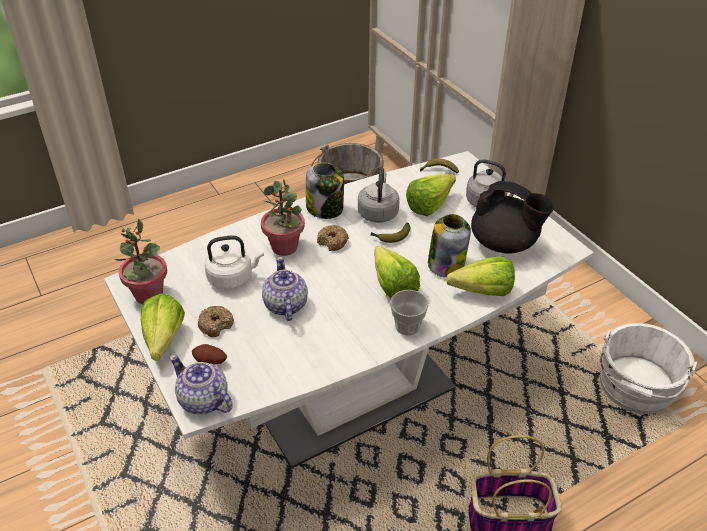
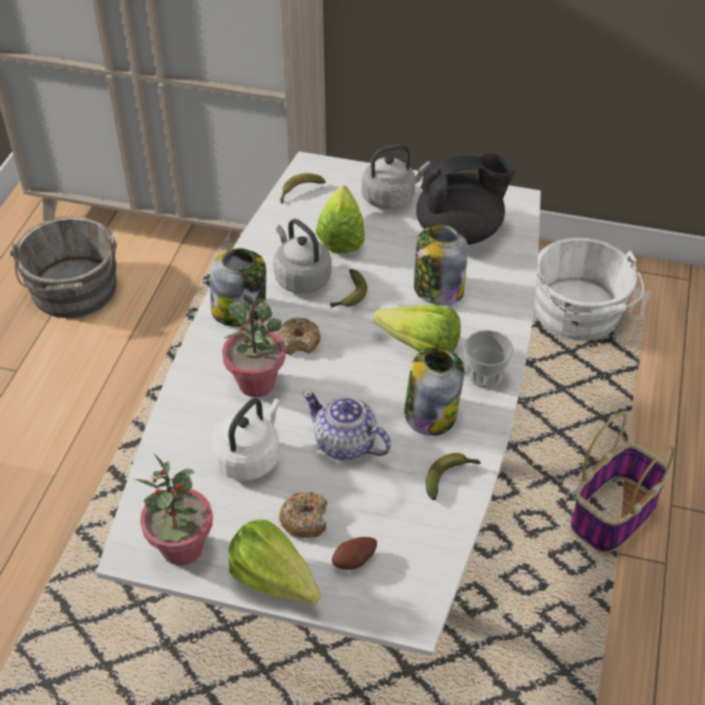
camera: 45 degrees left, 5 degrees up
(203, 401) = (405, 603): teapot -> none
(313, 361) = (450, 477): none -> banana
(349, 323) = (430, 414): none -> jar
(477, 291) = (498, 297): lettuce -> none

